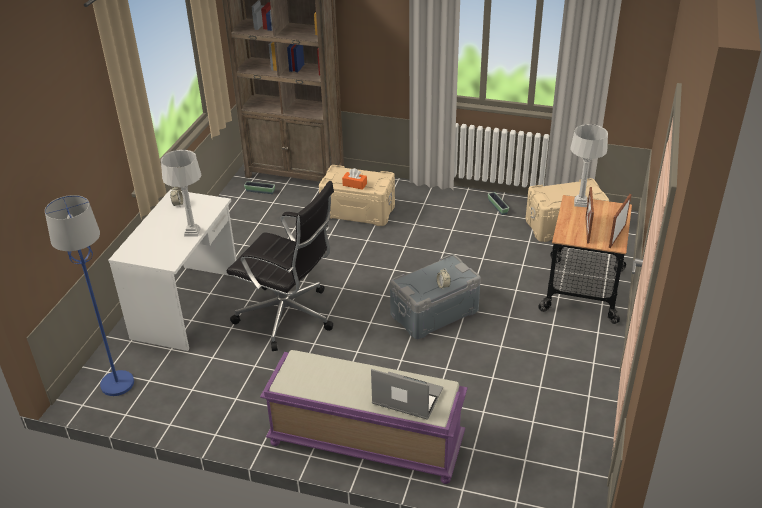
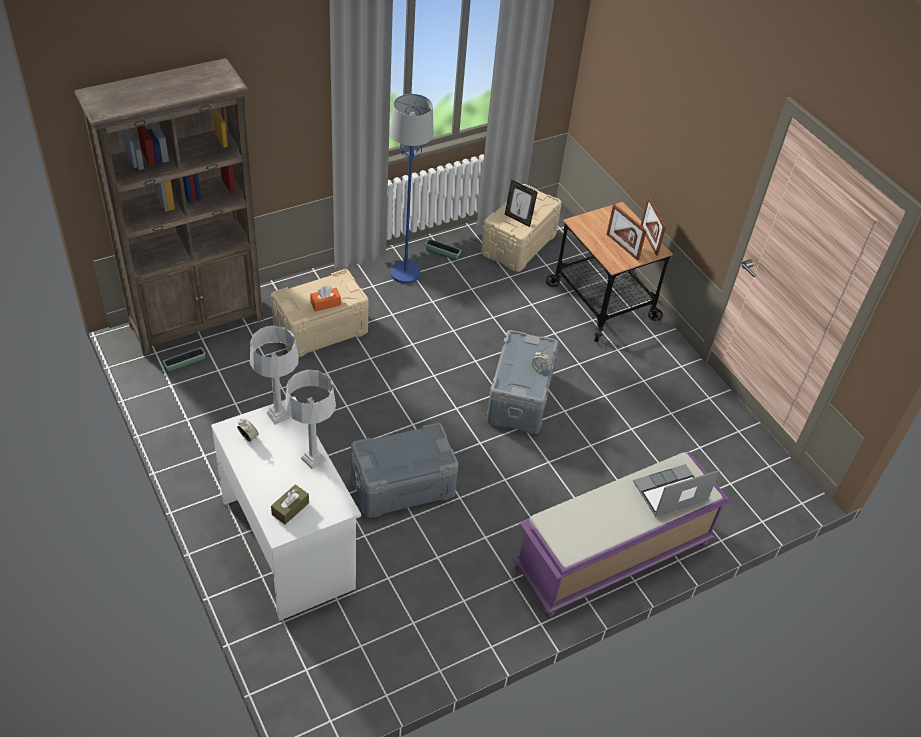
camera: 50 degrees left, 10 degrees up
(117, 384) = (334, 674): blue floor lamp -> blue floor lamp (405, 273)
(145, 247) = (290, 508): none -> brown tissue box
(288, 317) = (403, 487): black office chair -> grey storage box
(557, 197) = (518, 219): none -> picture frame
(581, 203) = (586, 221): grey table lamp -> grey table lamp (278, 415)

